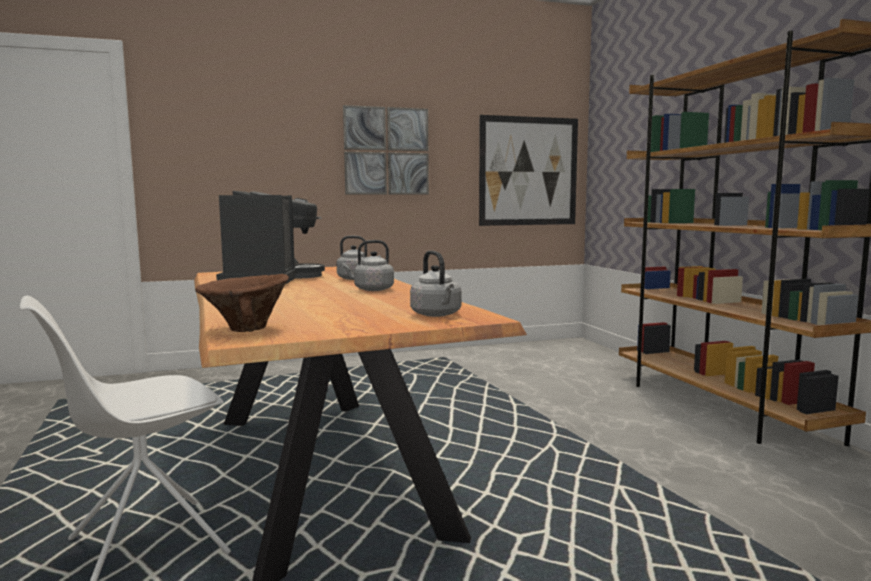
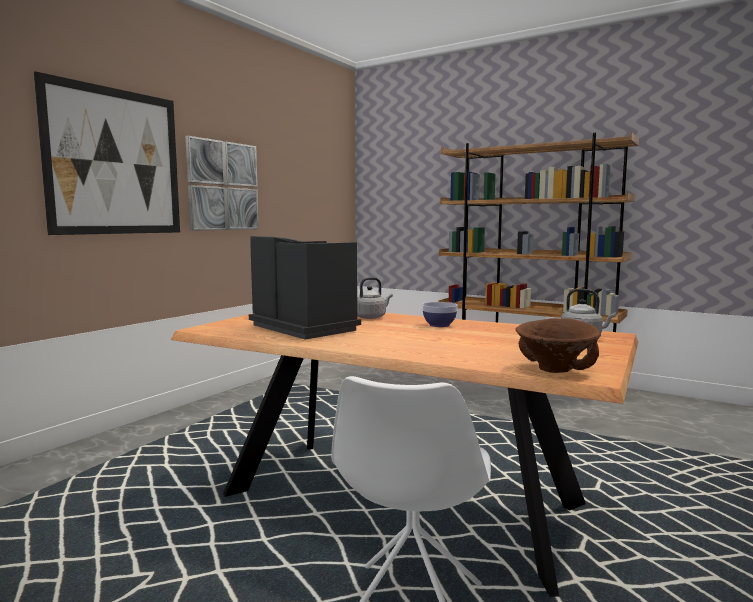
camera: 40 degrees left, 0 degrees up
(371, 289) = (439, 325): grey kettle -> bowl
(528, 171) = (323, 208): picture -> picture (115, 162)

